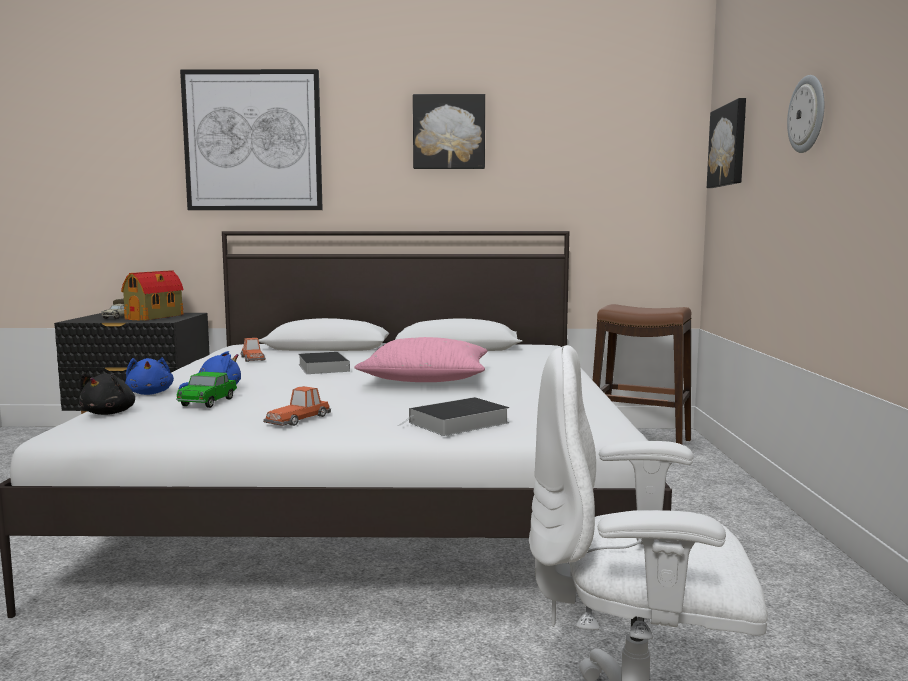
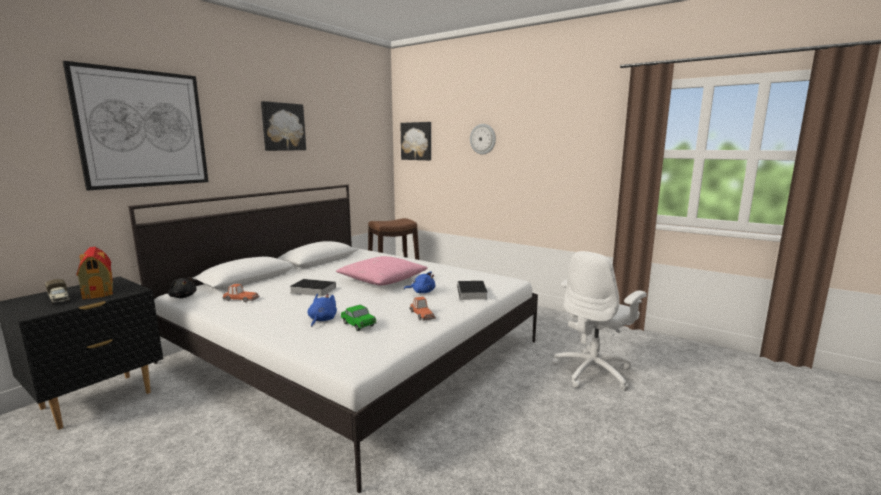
camera: 55 degrees left, 5 degrees up
(110, 413) = (329, 351): black plush toy -> black plush toy (183, 296)
(150, 393) = (291, 336): blue plush toy -> blue plush toy (422, 292)

